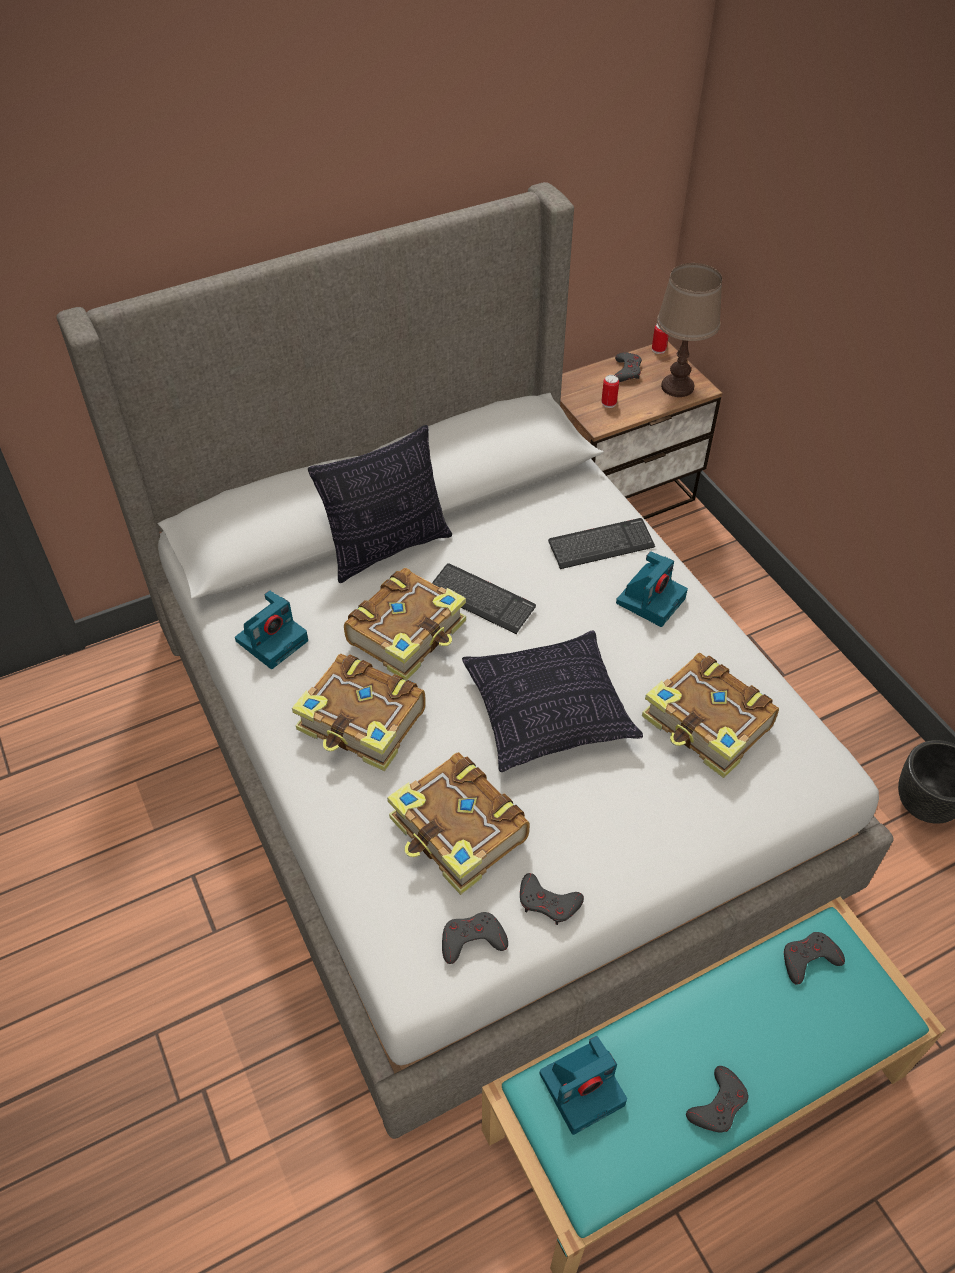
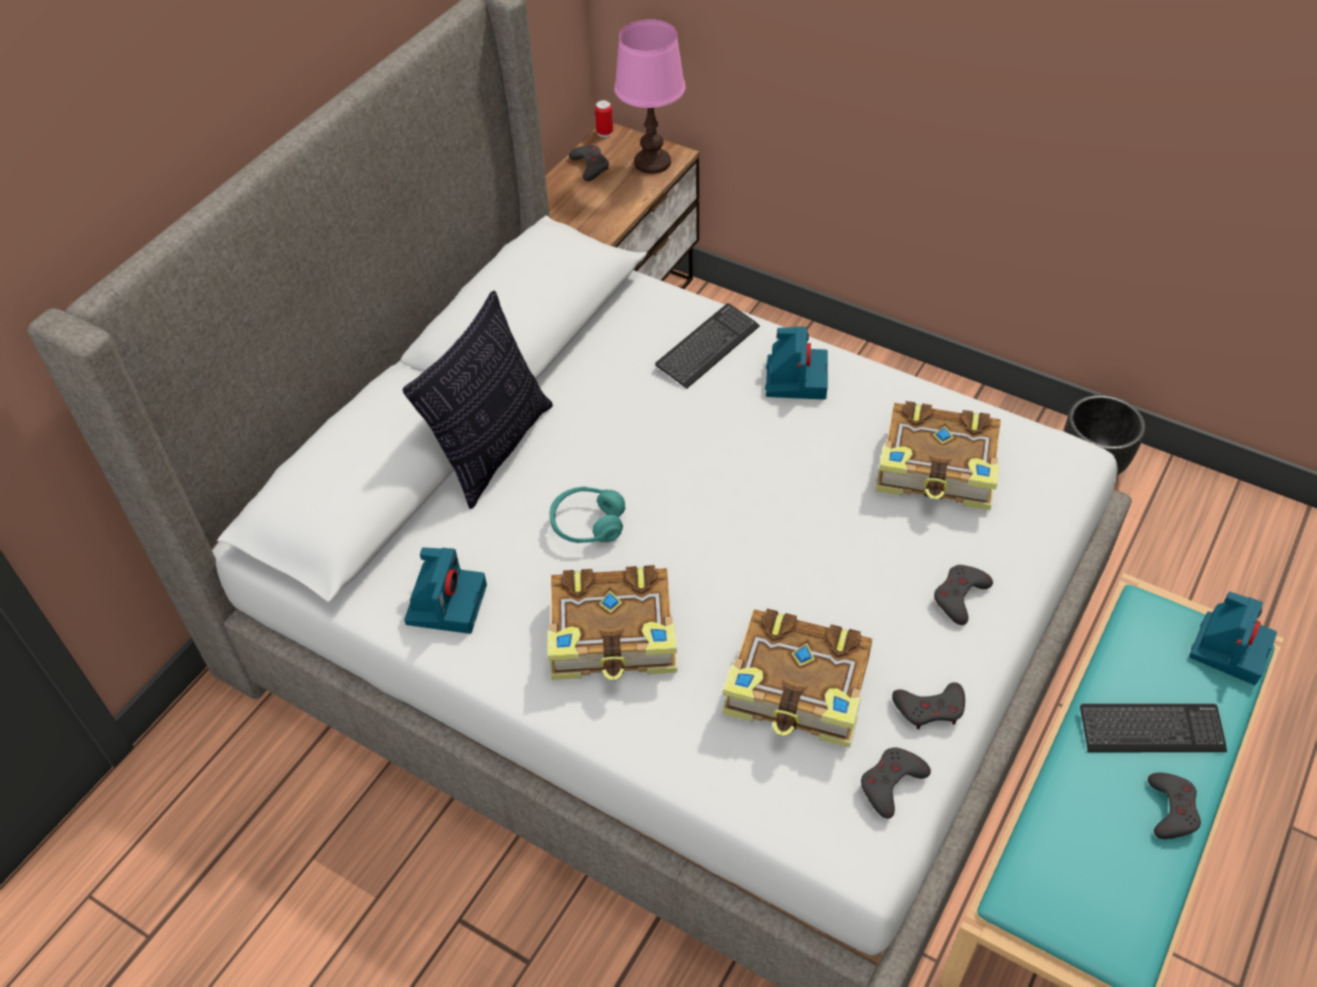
camera: 30 degrees left, 0 degrees up
(408, 633) = (588, 524): book -> turquoise headphones
(481, 600) = (634, 455): keyboard -> keyboard (1151, 730)
(548, 713) = (787, 532): pillow -> none
(583, 1087) = (1053, 867): camera -> camera (1229, 647)
(608, 403) = (597, 205): can -> none
(677, 386) = (652, 162): brown table lamp -> pink table lamp
(809, 959) = (1146, 640): grey game controller -> grey game controller (959, 596)

